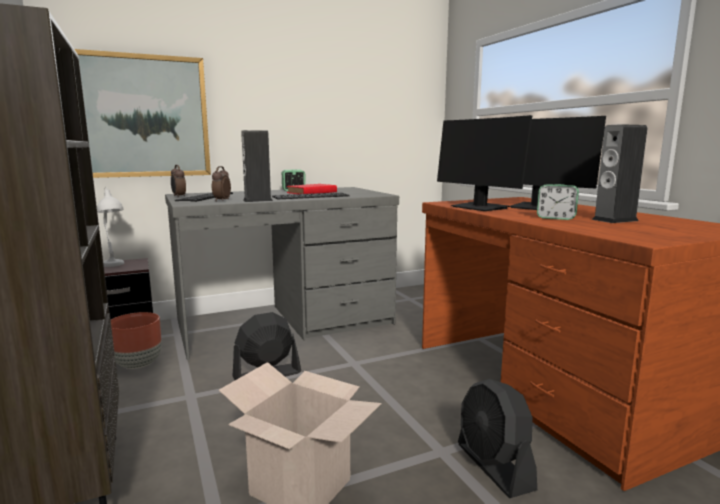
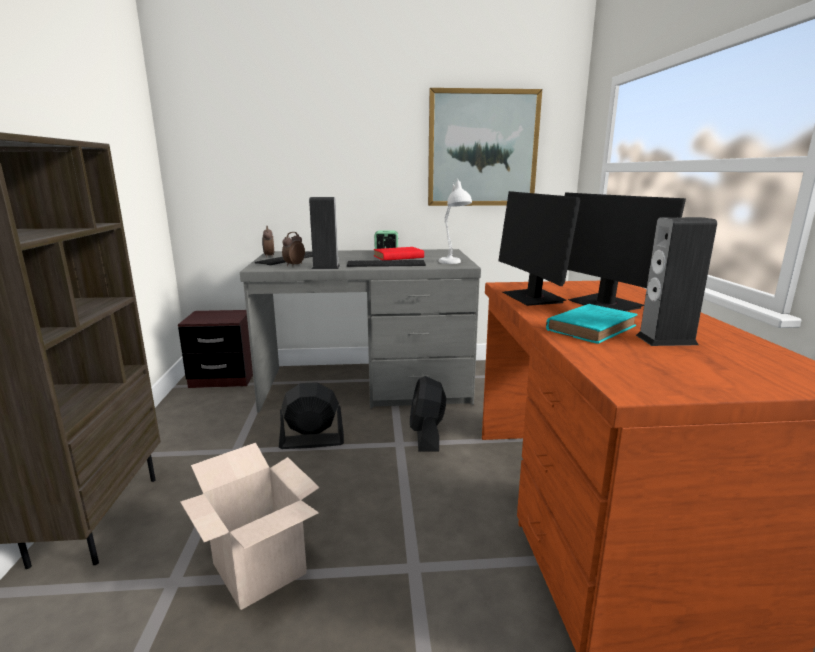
camera: 20 degrees right, 5 degrees up
(114, 266) = (216, 316): white table lamp -> white table lamp (453, 263)
(138, 364) = (217, 410): brown planter -> none
(145, 116) = (249, 177): picture -> picture (482, 149)
(494, 466) = (456, 601): black fan -> black fan (427, 436)
(556, 218) = (592, 328): alarm clock -> turquoise book

